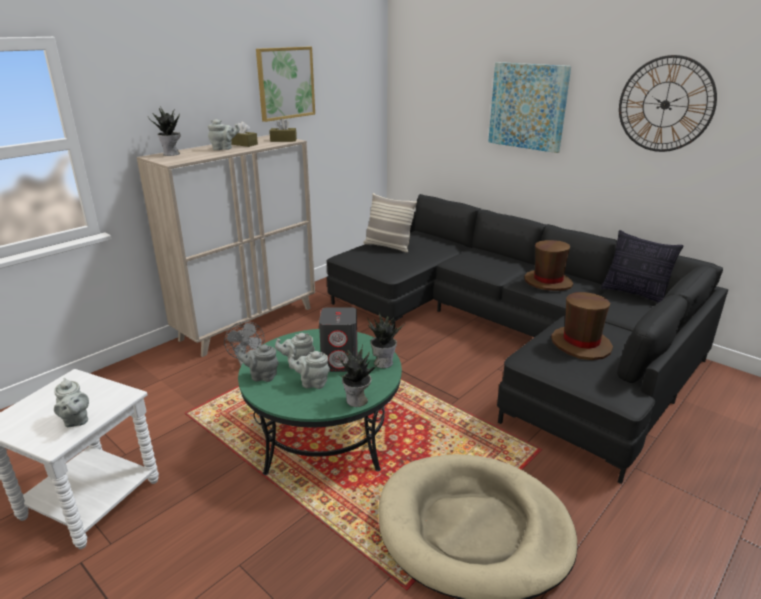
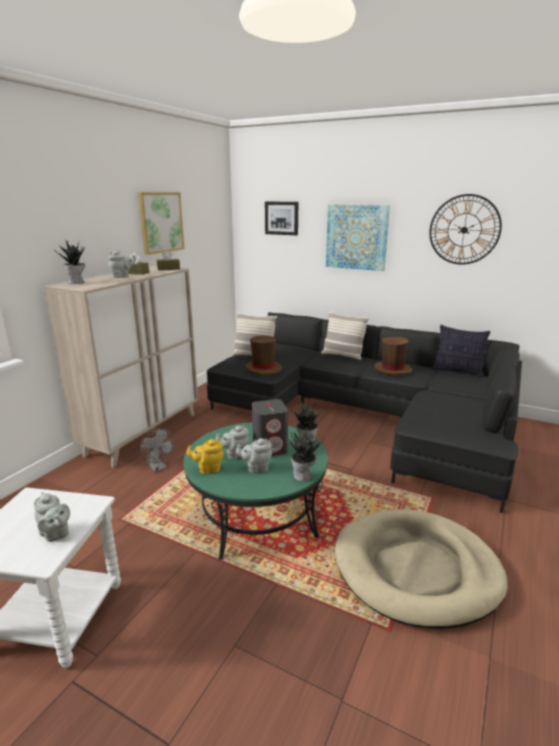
camera: 15 degrees left, 5 degrees down
(262, 376) = (208, 469): grey teapot -> yellow teapot
(442, 77) = (281, 218): none -> picture
(495, 257) = (342, 355): none -> pillow
(581, 344) = (444, 410): brown hat -> brown hat (263, 368)

